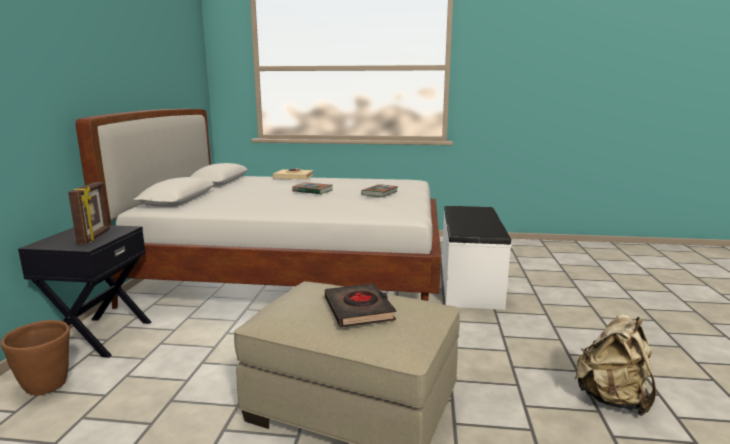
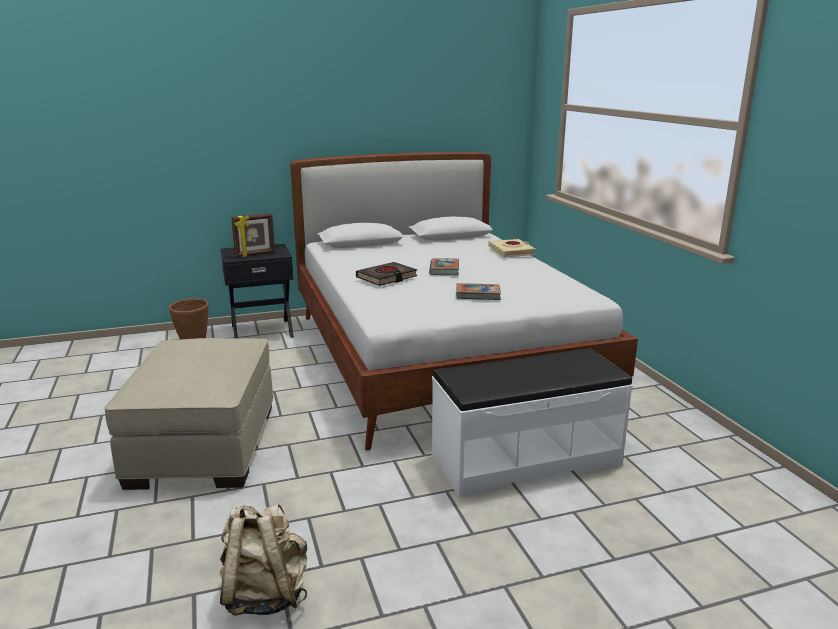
camera: 65 degrees right, 5 degrees up
(359, 310) = (185, 362): black book -> black book (386, 278)

